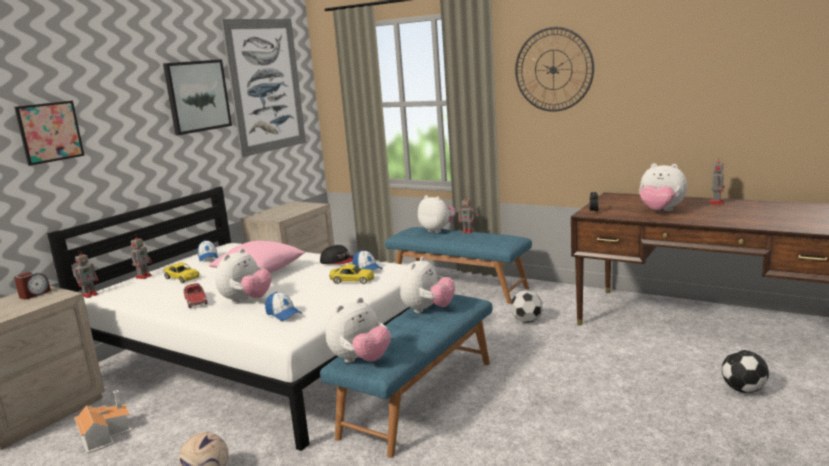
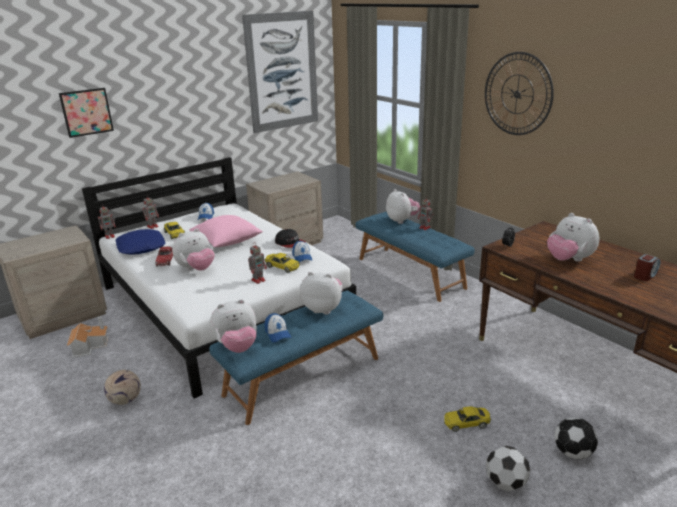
camera: 20 degrees right, 10 degrees up
(34, 294) = (64, 234): alarm clock -> alarm clock (645, 275)
(148, 296) = (141, 247): none -> blue pillow
(197, 96) = (215, 82): picture -> none
(283, 314) = (209, 290): cap -> cap (277, 333)
(427, 310) = (323, 309): plush toy -> plush toy turned 120 degrees counterclockwise
(527, 321) = (439, 324): football -> football (505, 483)
(627, 393) = (466, 423): none -> yellow toy car
(716, 202) = (635, 260): toy robot -> toy robot (259, 280)

